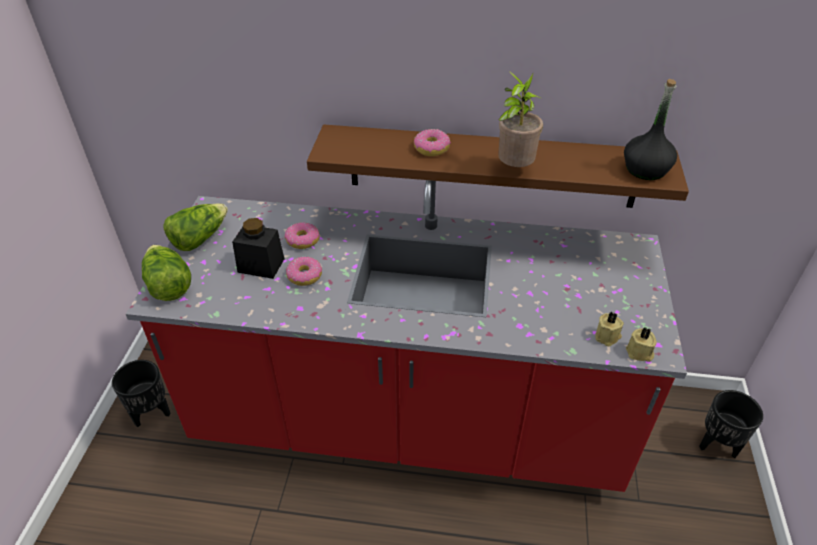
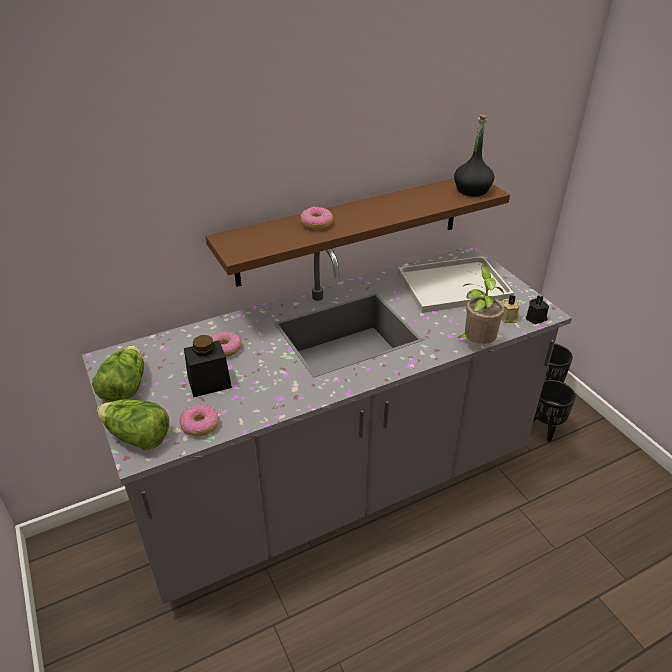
camera: 35 degrees left, 5 degrees down
(152, 413) = (92, 612): black planter -> black planter (545, 429)
(305, 276) = (257, 373): donut -> donut (200, 425)
(408, 421) = (336, 486): red counter -> grey counter
(513, 168) = (391, 217): potted plant -> potted plant (476, 344)
(579, 273) = (452, 286): none -> white tray
(639, 353) = (536, 318): beige candle -> black candle

